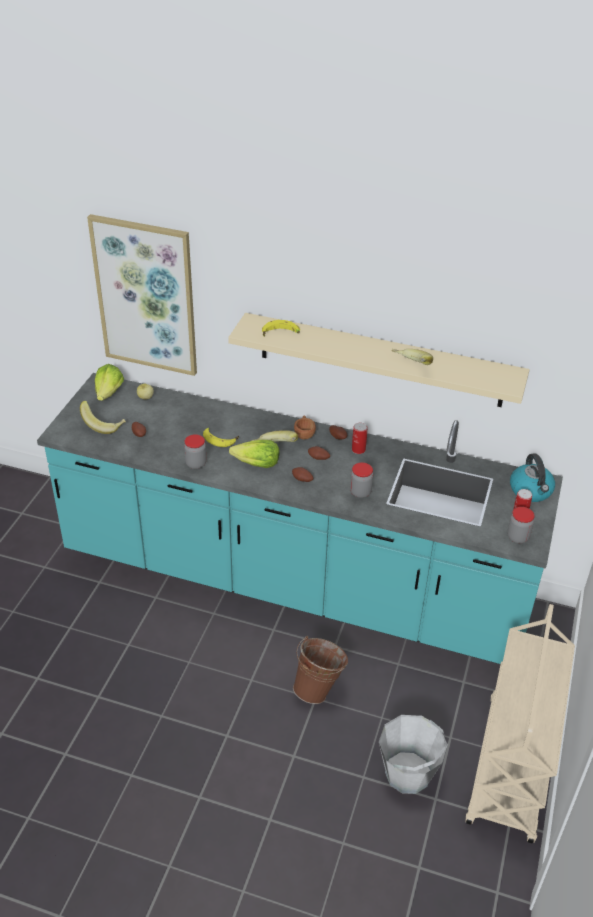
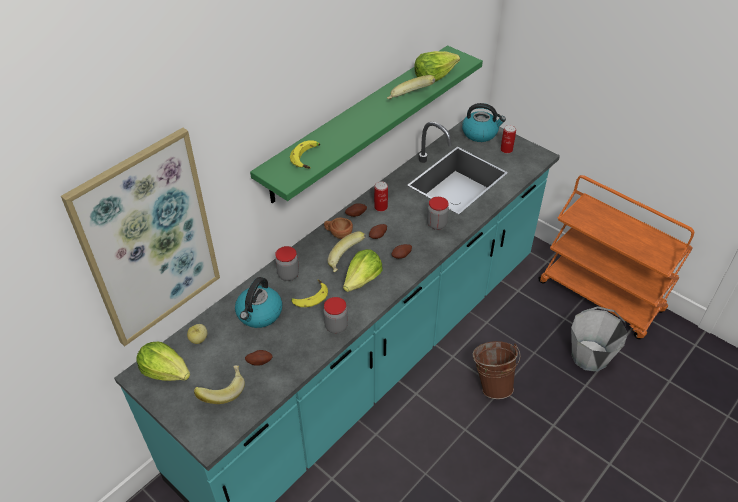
camera: 65 degrees left, 5 degrees up
(186, 419) = (259, 314): none -> kettle
(380, 360) = (359, 122): beige shelf -> green shelf
(462, 372) = (434, 76): none -> lettuce
(511, 769) = (601, 296): beige cart -> orange cart
(517, 537) = (527, 158): jar -> jar (288, 275)

